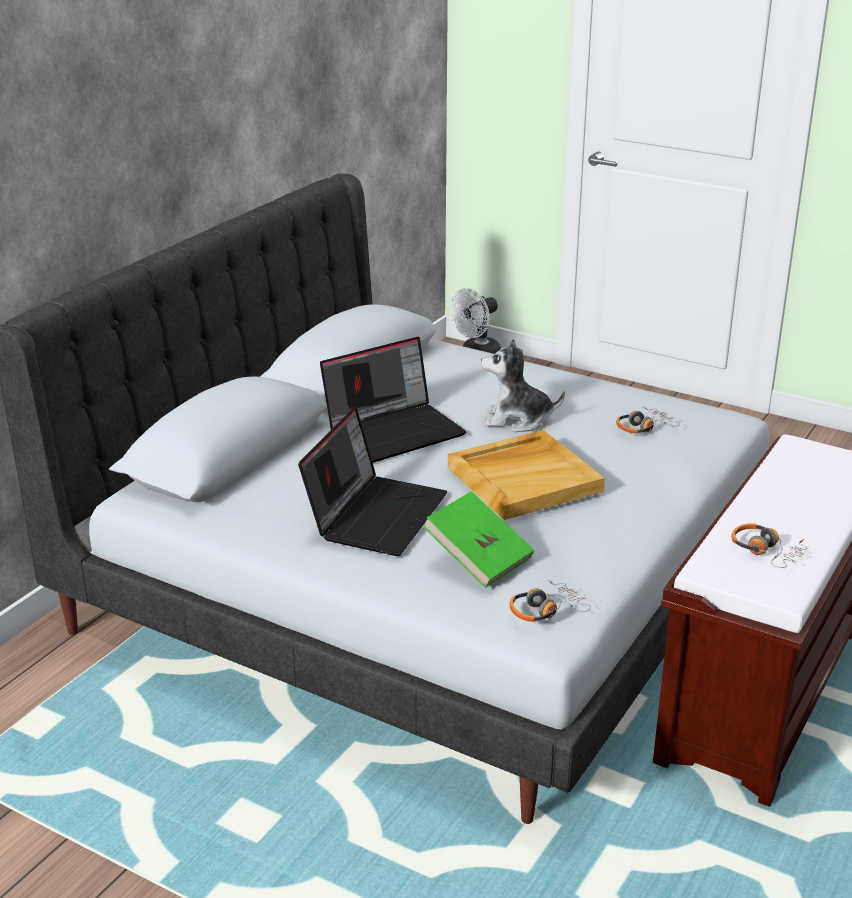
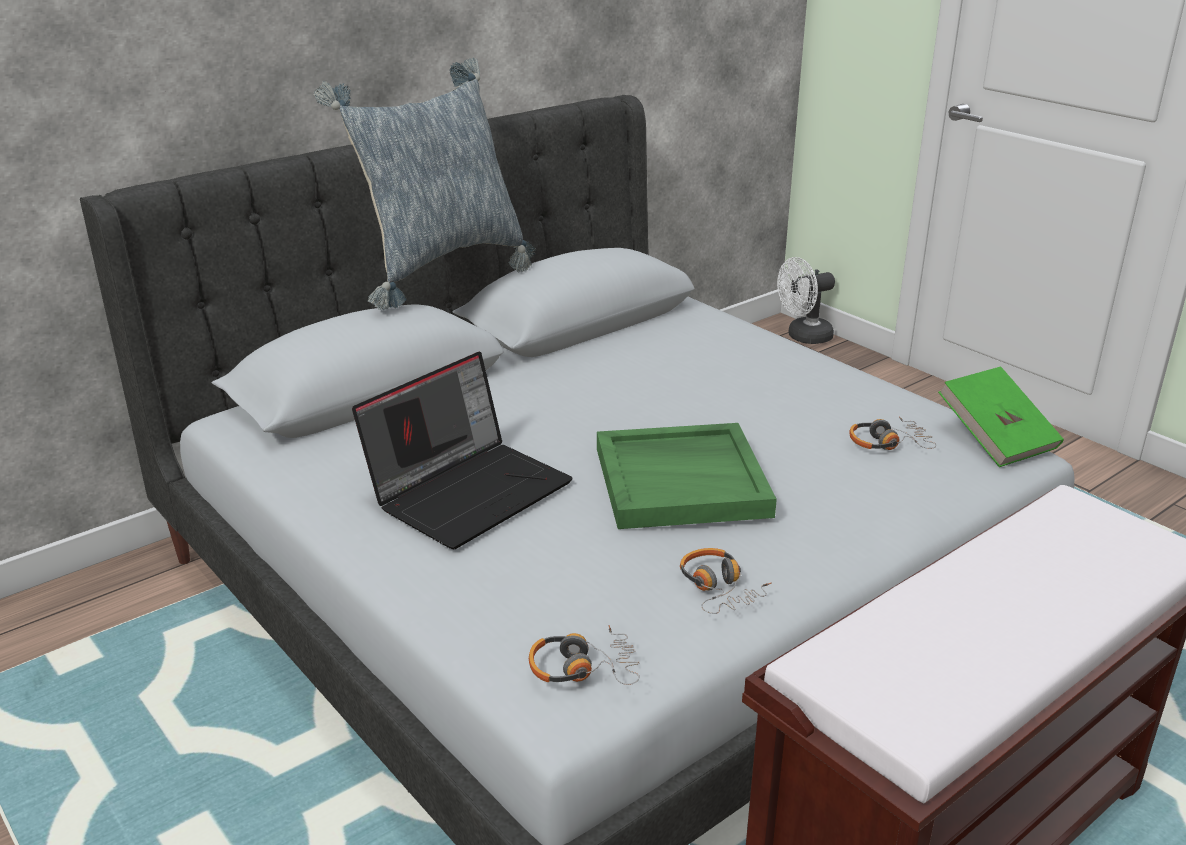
camera: 20 degrees right, 0 degrees up
(251, 356) = (437, 283): none -> pillow
(395, 431) = (571, 395): laptop -> none
(478, 558) = (546, 574): green book -> green book (996, 439)
(517, 420) = (728, 407): plush toy -> none
(524, 479) = (682, 481): beige tray -> green tray
(766, 551) = (931, 656): headphones -> headphones (719, 588)

